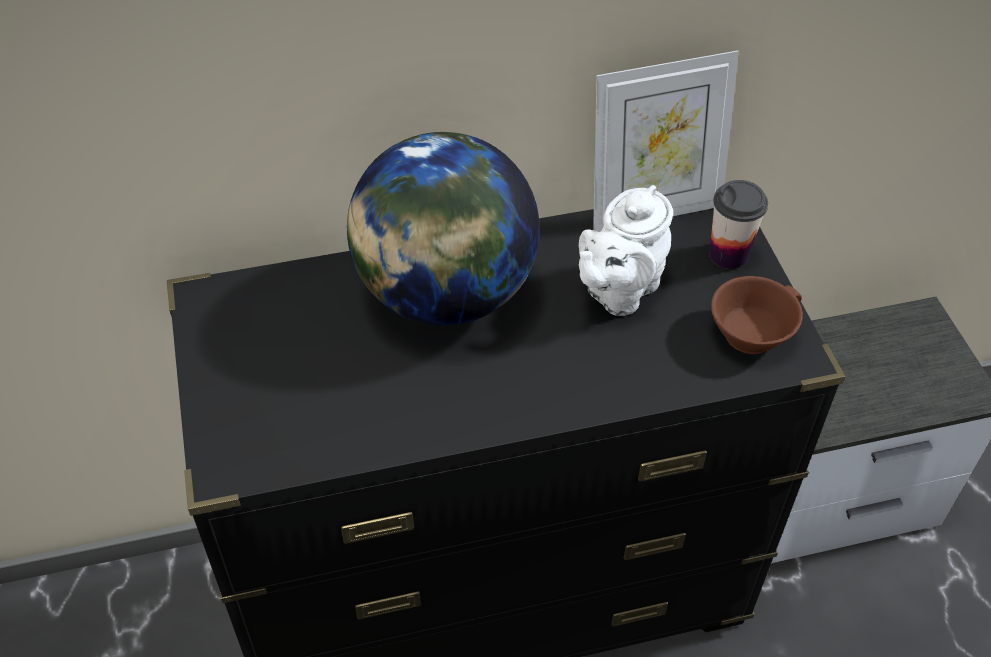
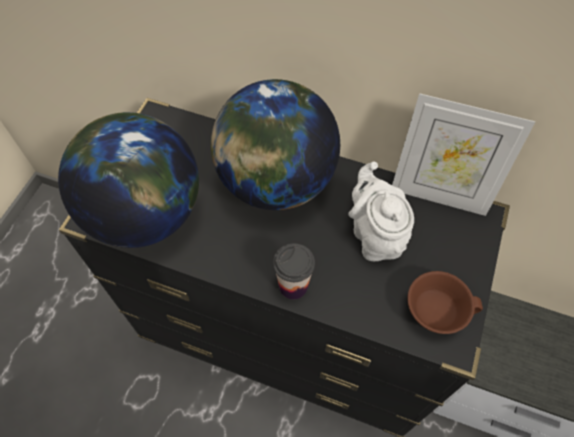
camera: 35 degrees right, 10 degrees up
(301, 421) = (145, 213): none -> globe
(618, 291) = (375, 235): white teapot -> white teapot turned 90 degrees clockwise
(728, 255) = (463, 250): cup -> cup (293, 286)

